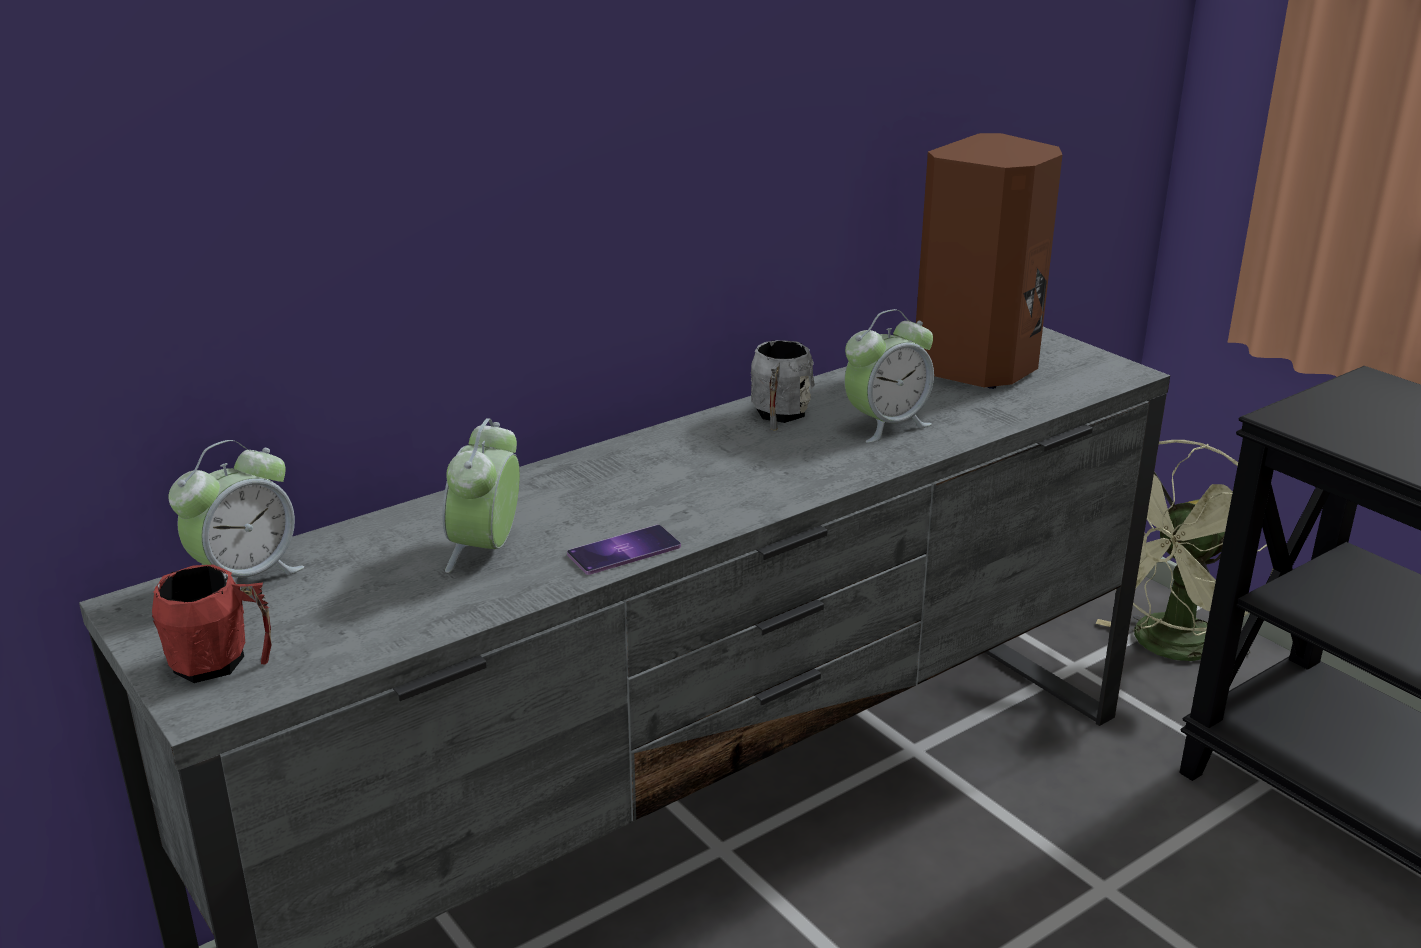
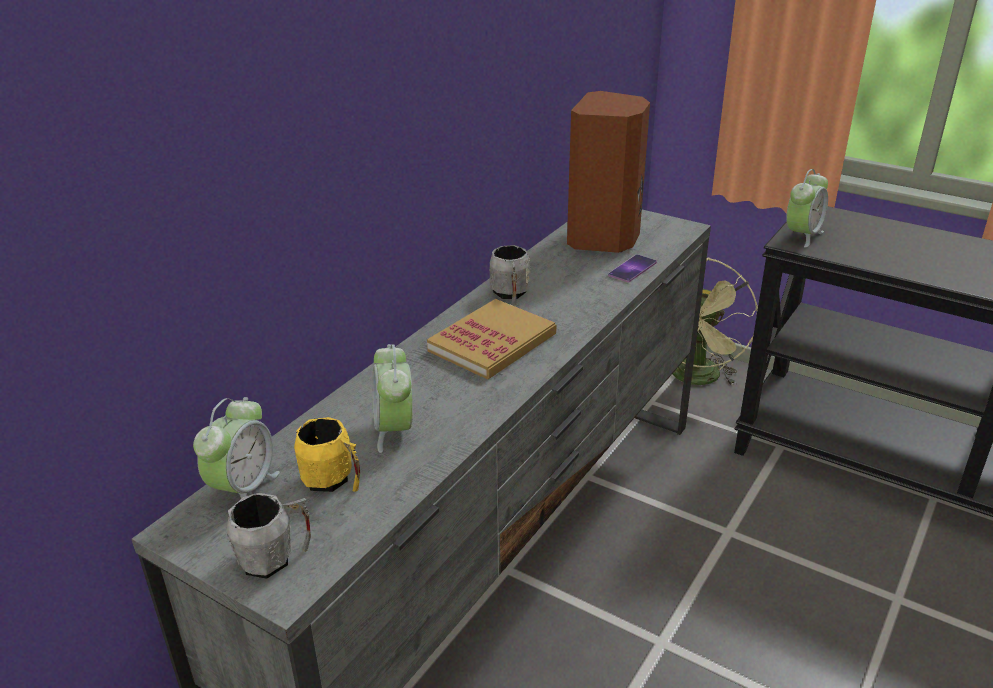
camera: 20 degrees left, 5 degrees up
(222, 663) = (275, 558): red mug -> grey mug
(361, 593) = (333, 481): none -> yellow mug
(624, 550) = (483, 410): phone -> phone (632, 269)
(704, 471) = (492, 343): none -> book
(886, 425) = (578, 289): alarm clock -> alarm clock (802, 236)

